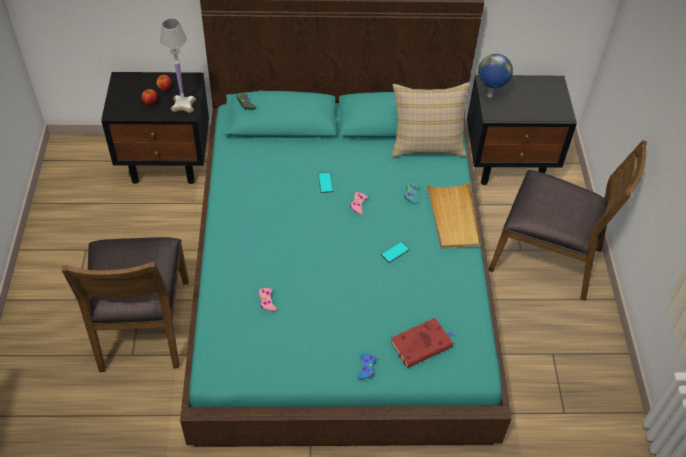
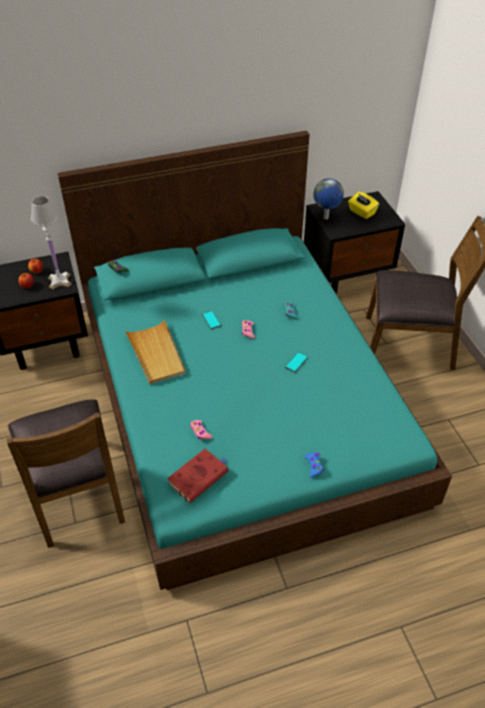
camera: 15 degrees left, 5 degrees down
(422, 344) = (353, 432): red book -> red book (199, 476)
(427, 143) = (285, 268): beige pillow -> none
(453, 217) = (333, 322): beige tray -> beige tray (156, 354)
(533, 98) = (361, 212): none -> yellow tissue box

